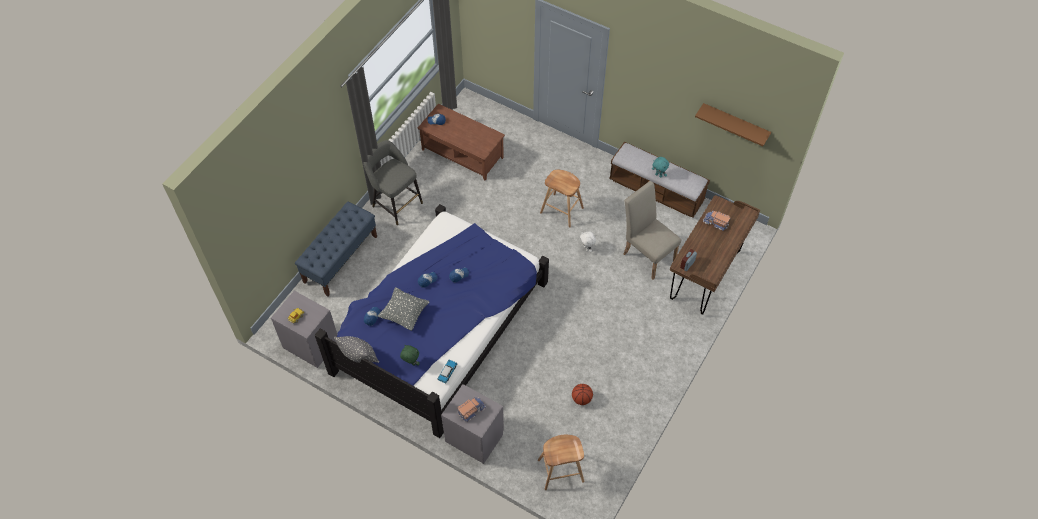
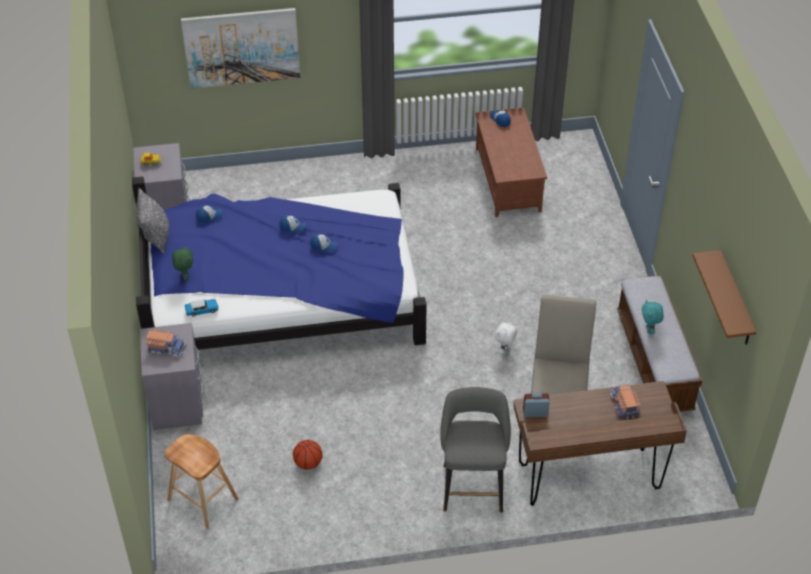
camera: 50 degrees right, 10 degrees down
(291, 196) = (241, 47): none -> picture
(340, 259) = (282, 177): blue bench -> none
(395, 203) = (389, 172): grey stool -> grey stool (472, 484)
(404, 314) = (236, 236): grey pillow -> none
(561, 210) = (530, 298): brown stool -> none

